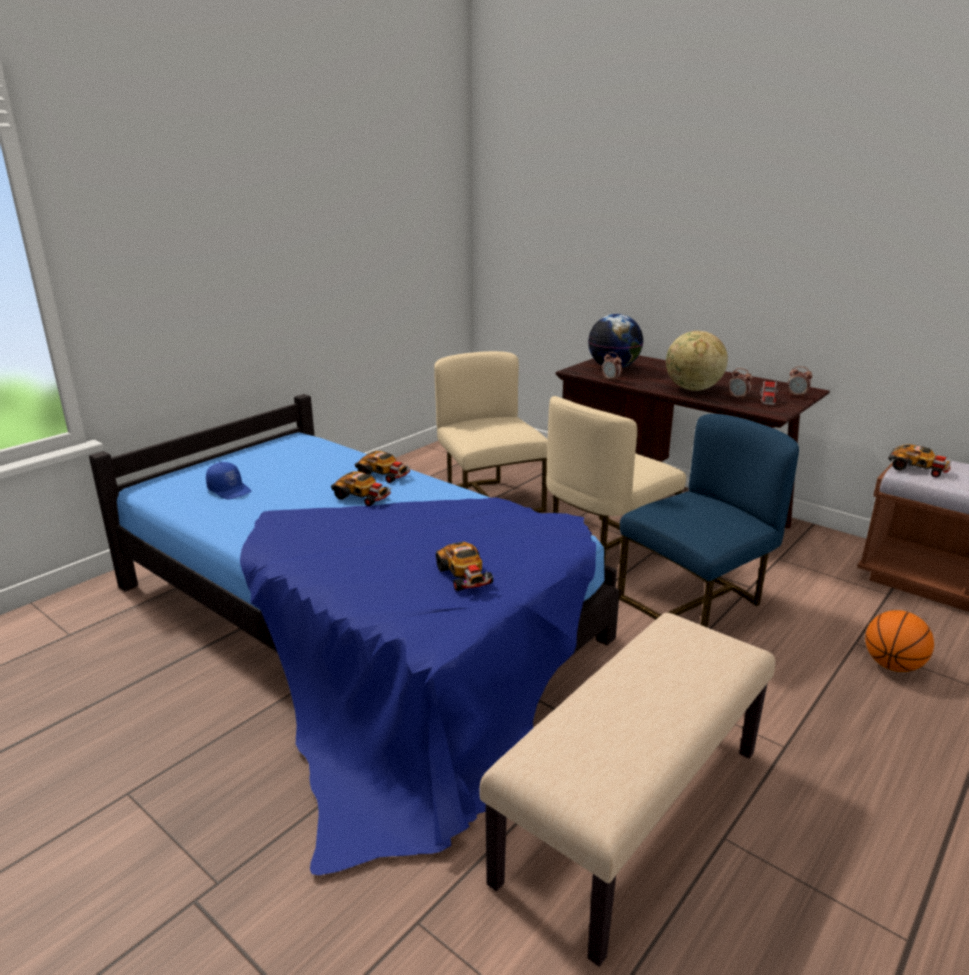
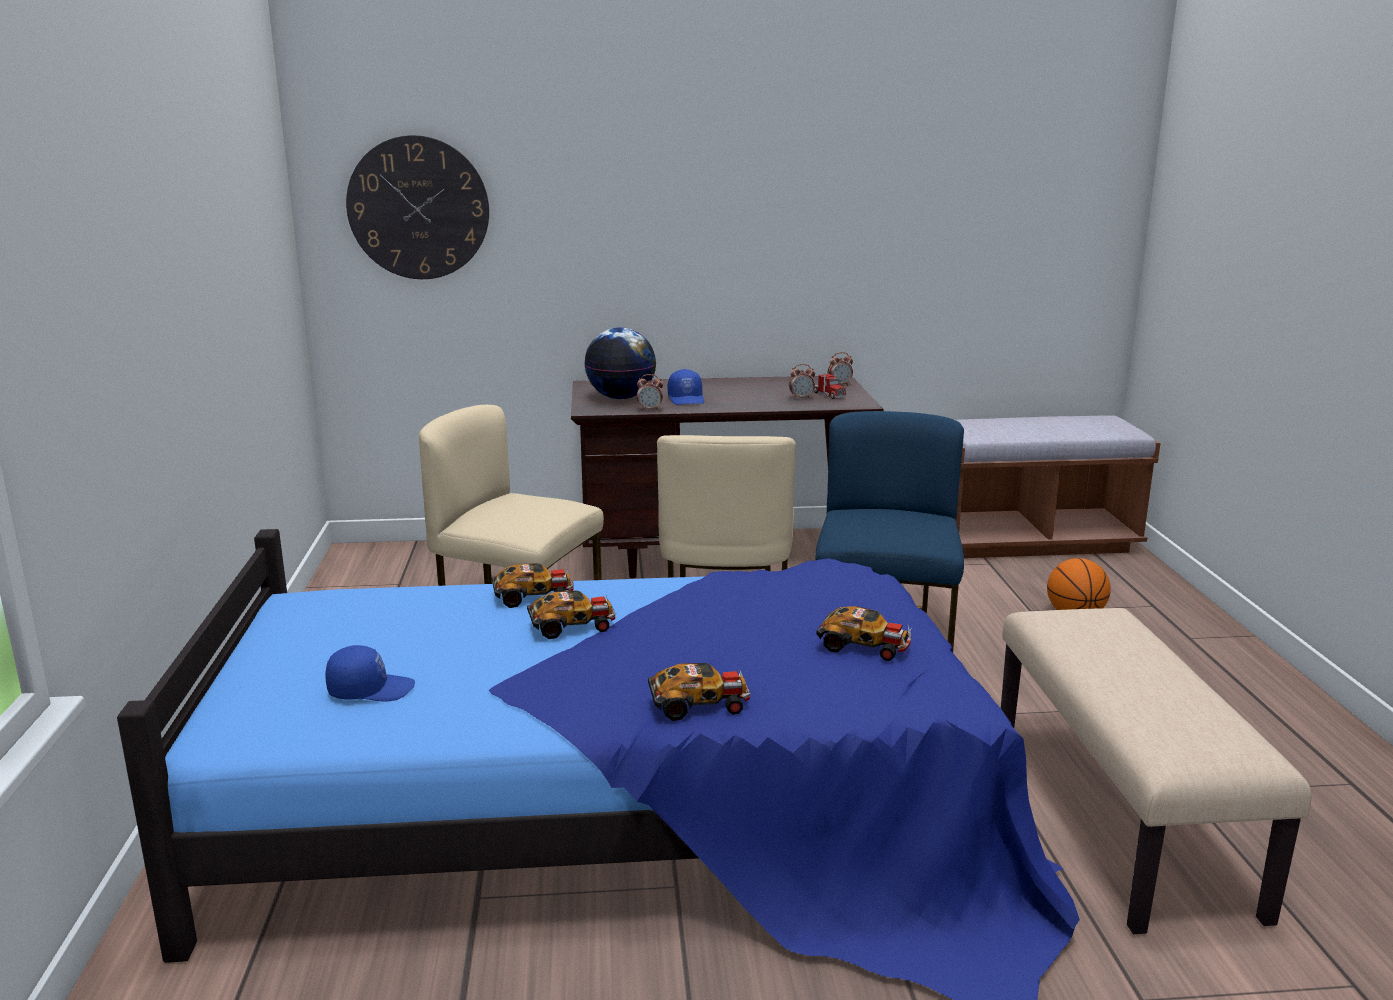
camera: 45 degrees left, 5 degrees down
(536, 212) = (418, 208): none -> wall clock
(653, 379) = (687, 399): none -> blue cap
(692, 389) = (746, 400): globe -> none
(918, 468) = (980, 430): toy car -> toy car (700, 704)

